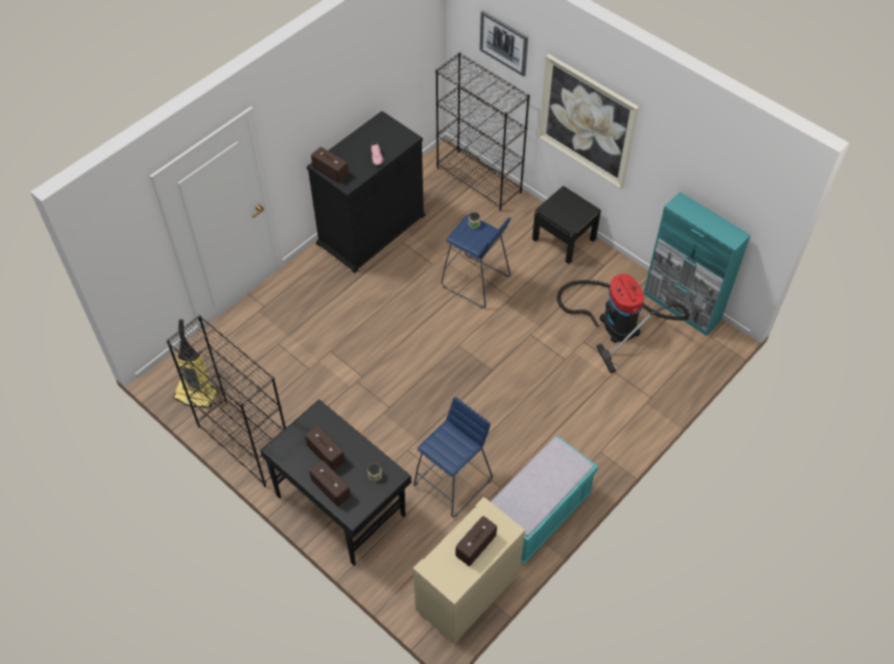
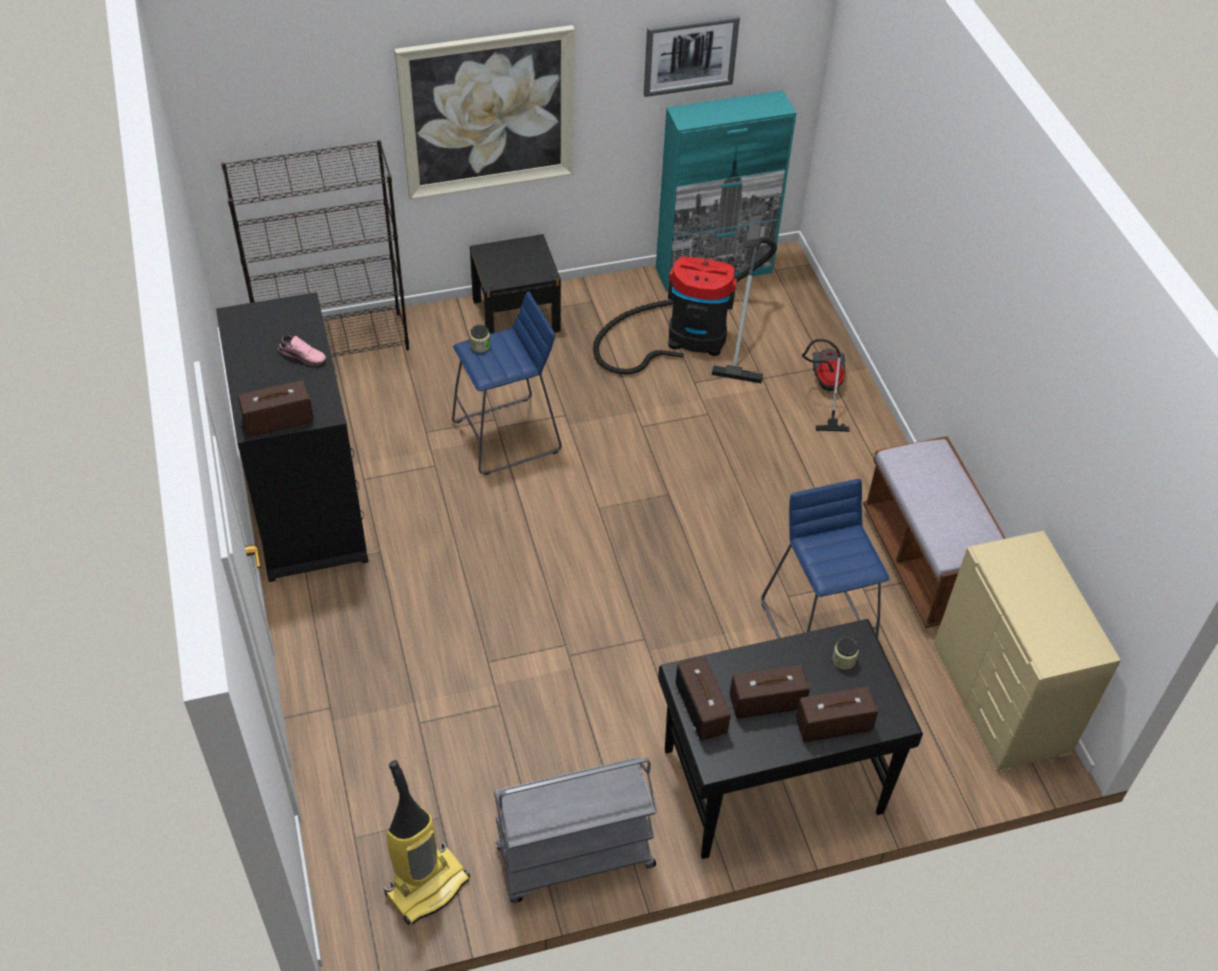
camera: 60 degrees left, 5 degrees down
(244, 443) = (574, 859): black bookcase -> grey cart
(476, 546) = (1042, 593): radio -> radio (702, 708)
(504, 42) = (303, 88): picture -> picture (690, 55)
(538, 515) = (926, 563): turquoise bench -> brown bench
(632, 405) = (824, 389): none -> vacuum cleaner

